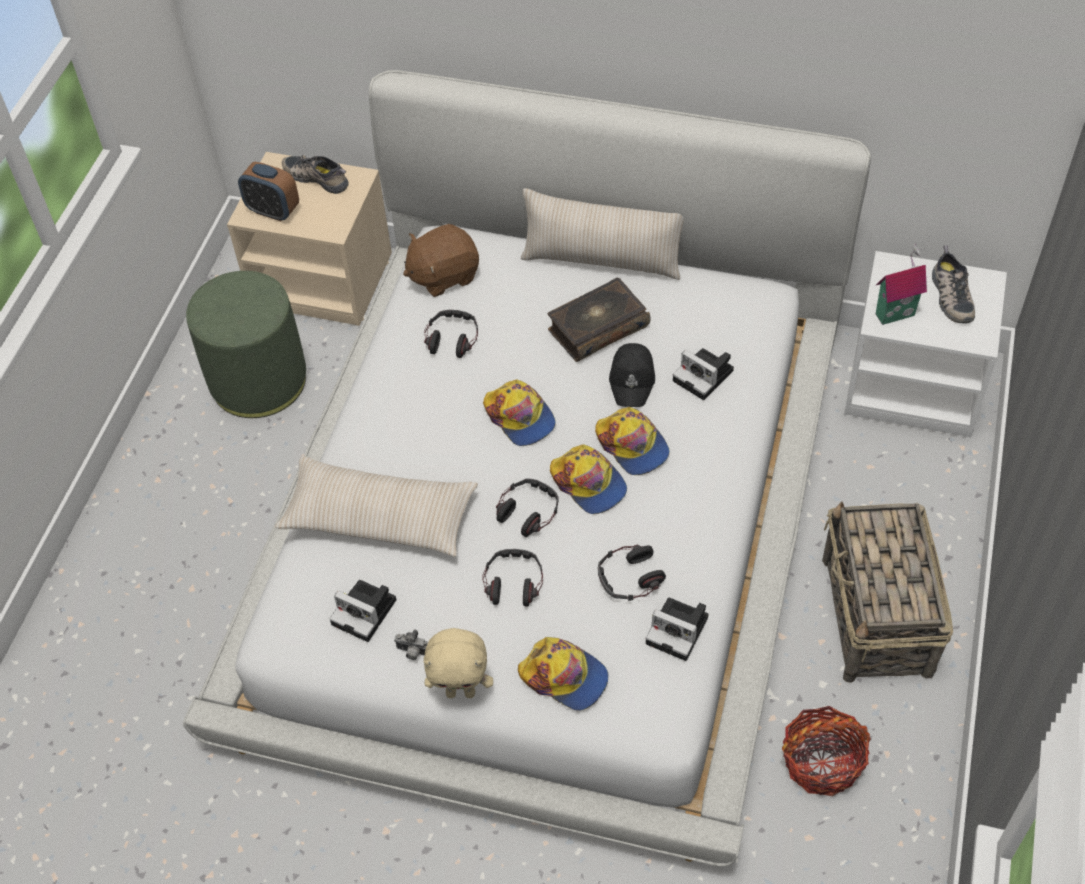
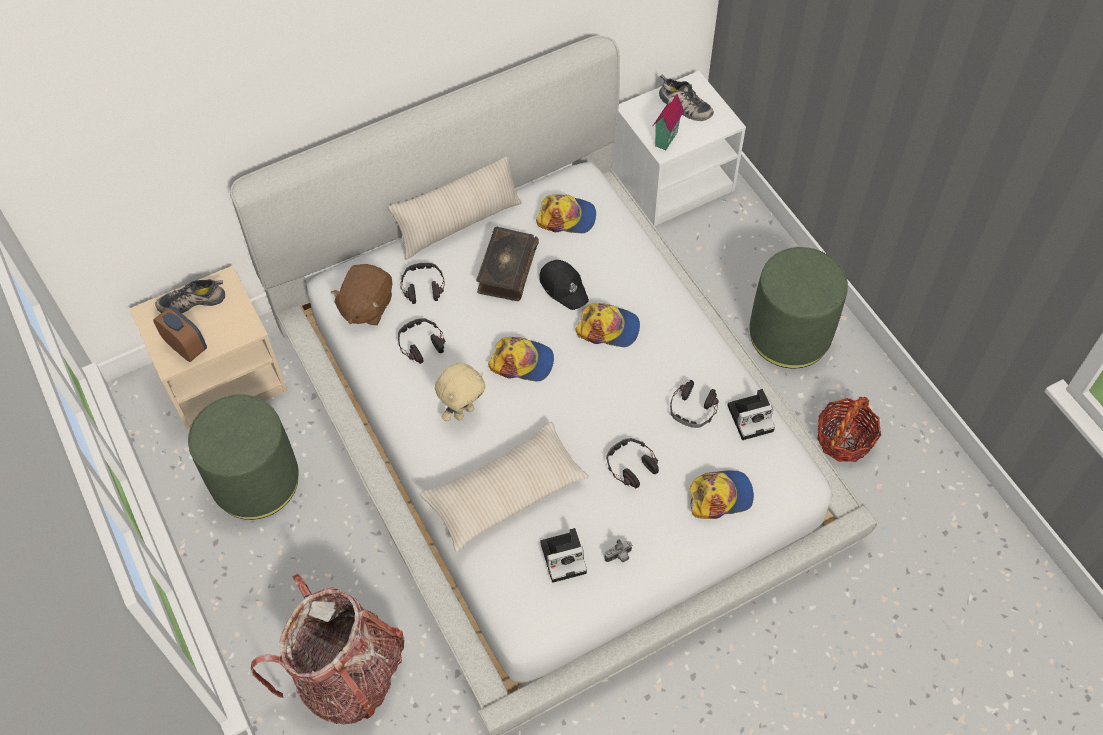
camera: 45 degrees left, 5 degrees up
(157, 592) = (347, 674): none -> backpack
(273, 211) = (186, 347): alarm clock -> alarm clock turned 120 degrees counterclockwise
(461, 692) = (670, 555): beige plush toy -> beige plush toy (463, 412)
(527, 511) = (592, 416): headphones -> headphones (423, 286)
(589, 483) = (609, 371): cap -> cap (567, 217)
(705, 376) = (604, 254): camera -> none
(876, 617) = (790, 334): basket -> green ottoman

